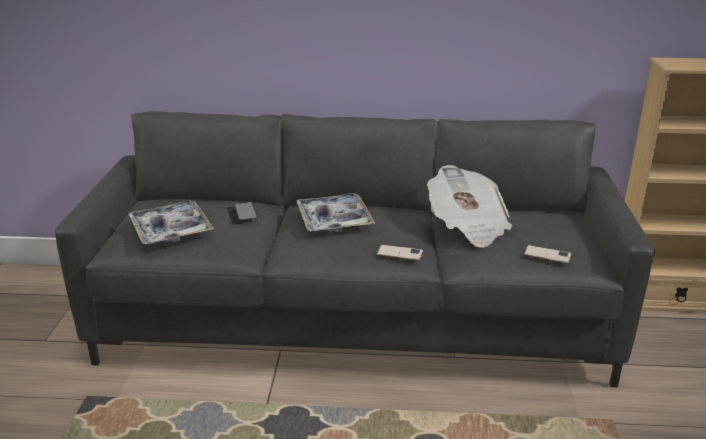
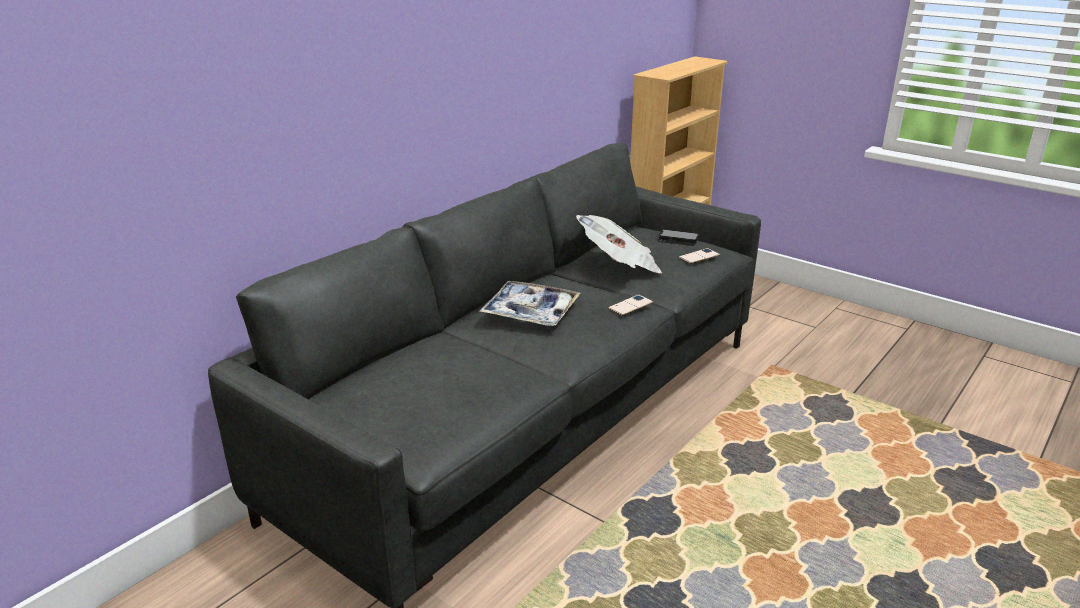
camera: 55 degrees left, 0 degrees up
(171, 230) = (437, 400): tray -> none
(242, 214) = (456, 350): phone -> phone (678, 239)

